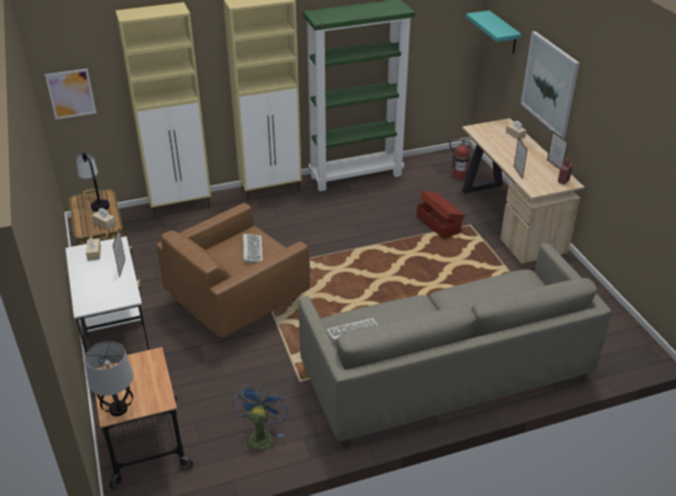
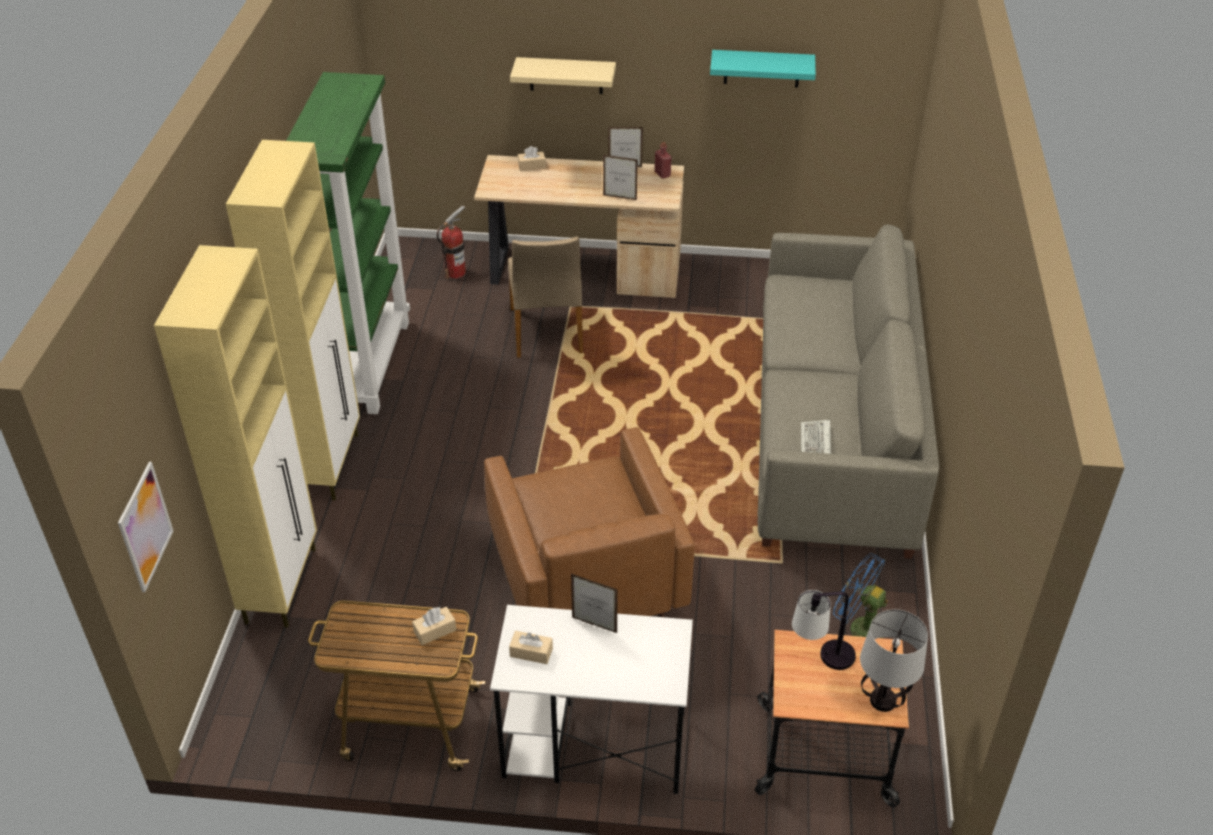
camera: 65 degrees left, 5 degrees up
(96, 202) = (361, 630): table lamp -> table lamp (821, 659)
(252, 249) = (573, 495): keyboard -> none
(438, 224) = (547, 331): brown storage box -> beige chair
(503, 33) = (427, 49): turquoise shelf -> turquoise shelf (762, 68)
(549, 84) = (566, 75): picture -> beige shelf

